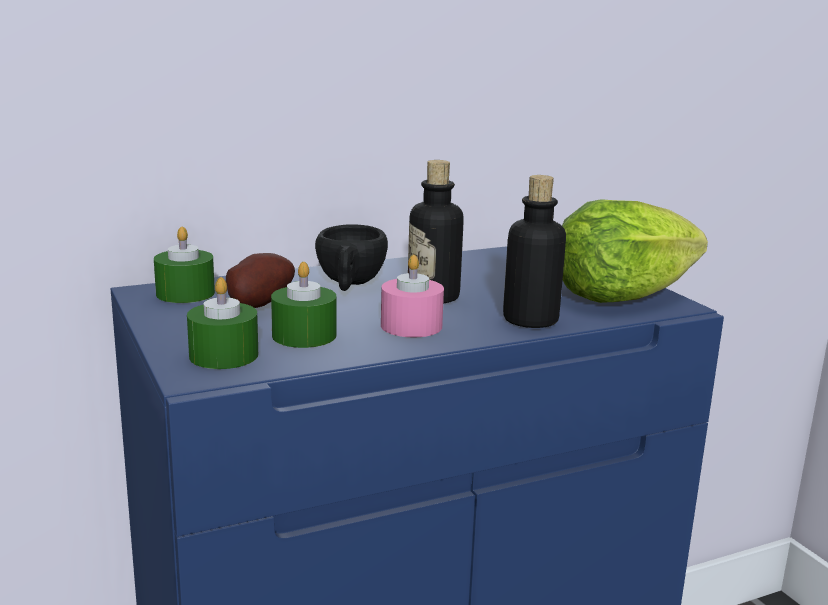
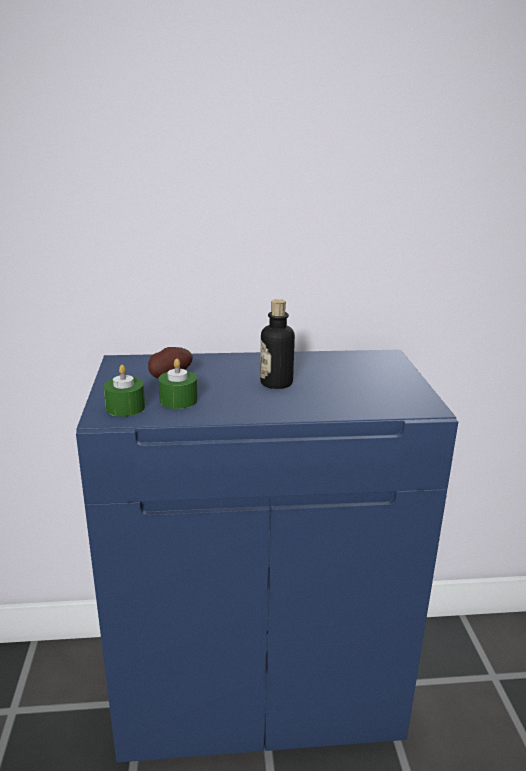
camera: 20 degrees right, 5 degrees up
(185, 293) = (138, 364): green candle -> none
(350, 285) = (234, 369): black cup -> none
(411, 326) = (244, 402): pink candle -> none
(530, 320) = (321, 407): bottle -> none
(620, 296) = (398, 397): lettuce -> none

